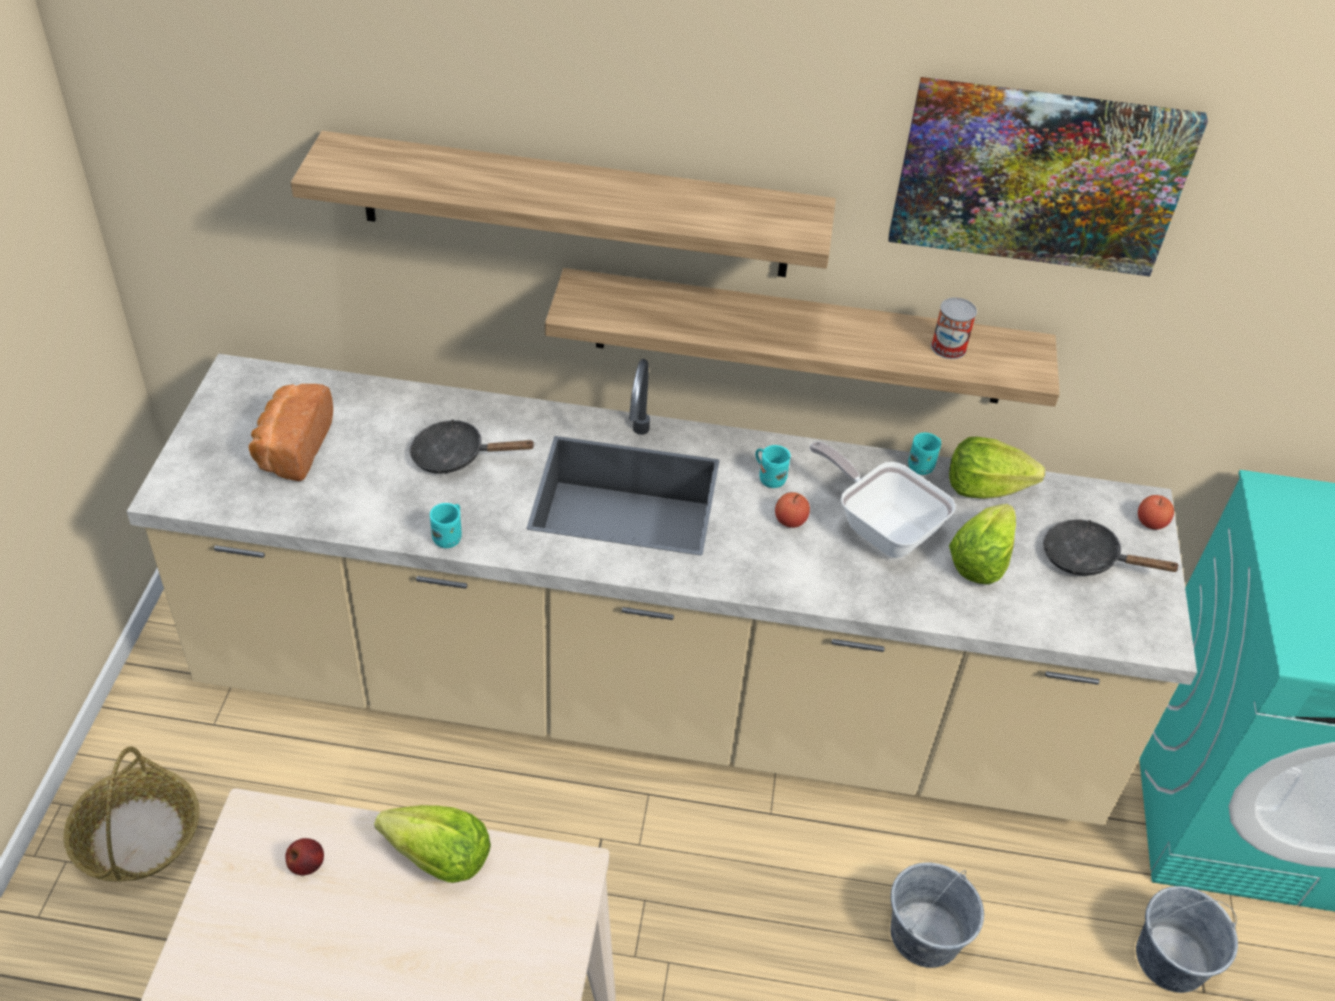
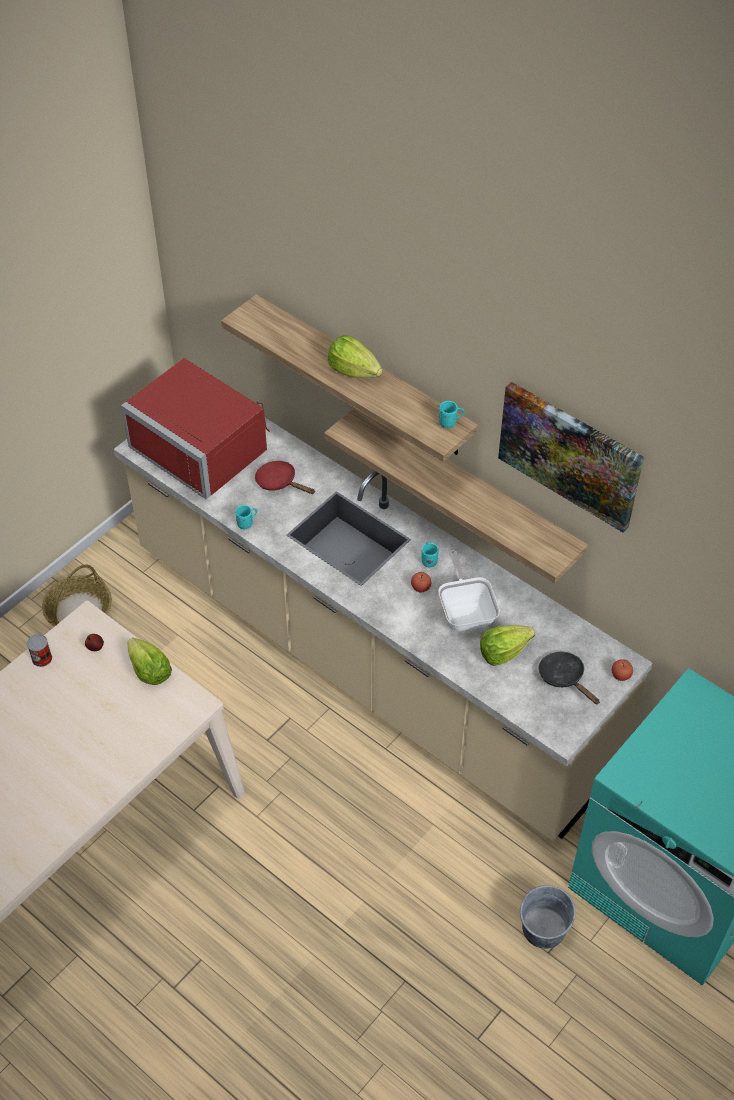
camera: 35 degrees right, 5 degrees up
(291, 448) = (205, 446): bread -> red microwave
(456, 456) = (279, 482): black frying pan -> red frying pan
(923, 465) = (519, 589): turquoise mug -> turquoise mug (450, 423)
(925, 934) = (420, 847): grey bucket -> none
(948, 347) = (519, 528): can -> can (42, 658)
(985, 488) = (543, 615): lettuce -> lettuce (353, 371)

